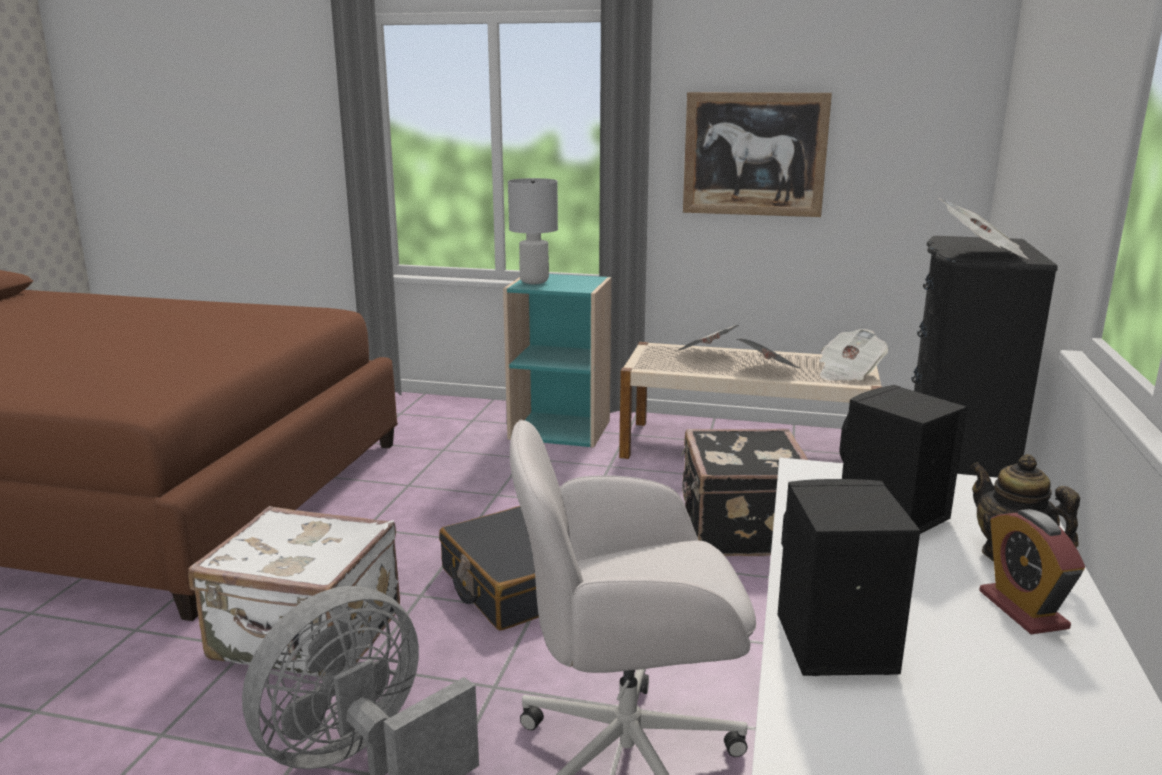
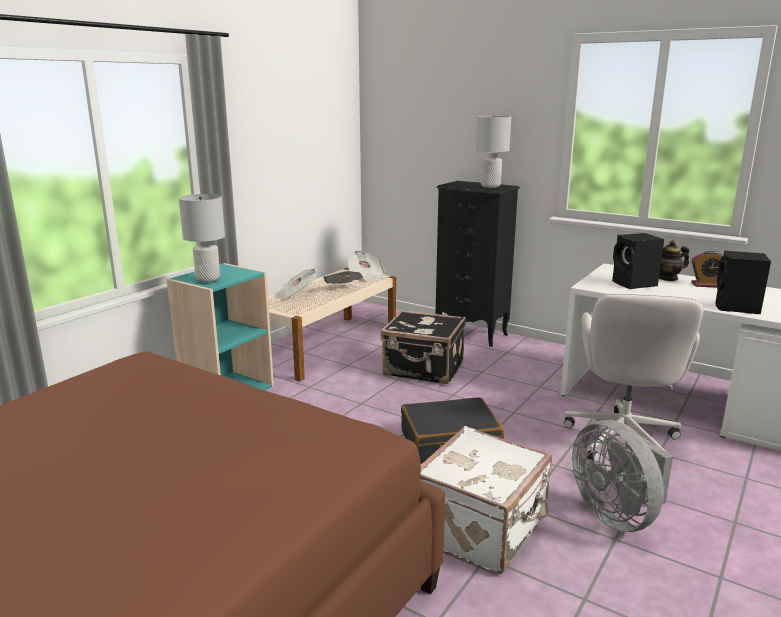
camera: 70 degrees left, 0 degrees up
(754, 154) = (270, 157): picture -> none
(982, 254) = (490, 187): newspaper -> grey table lamp

